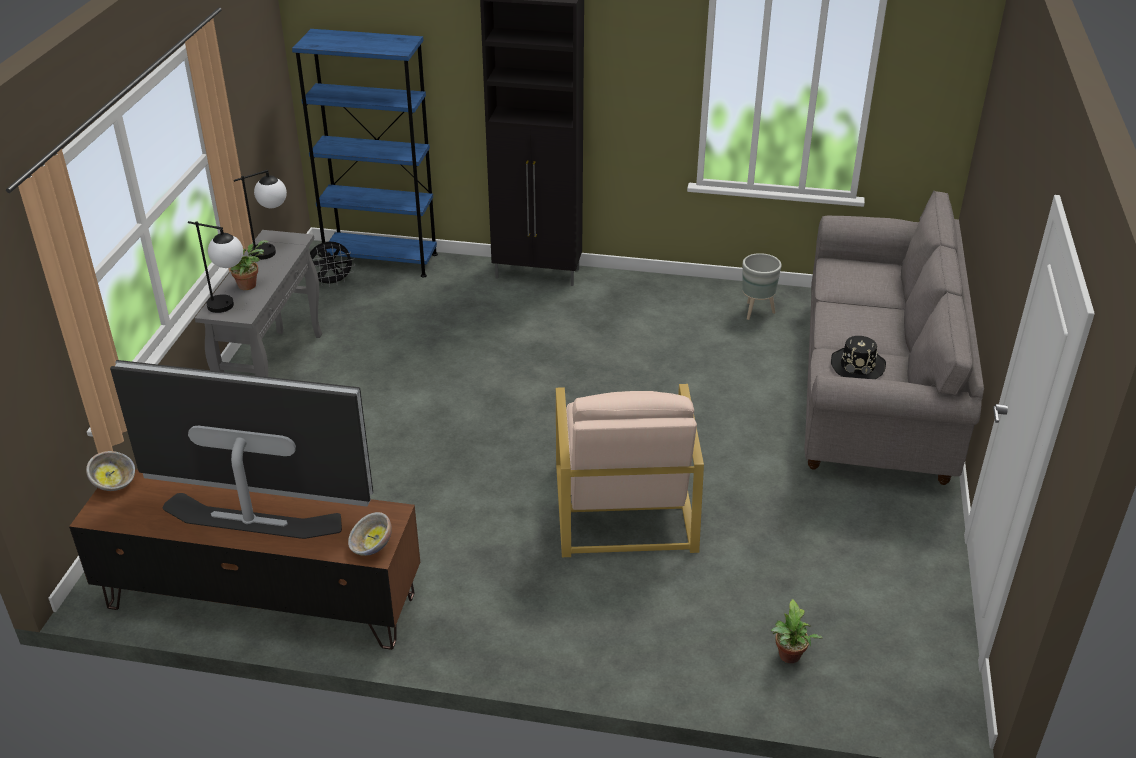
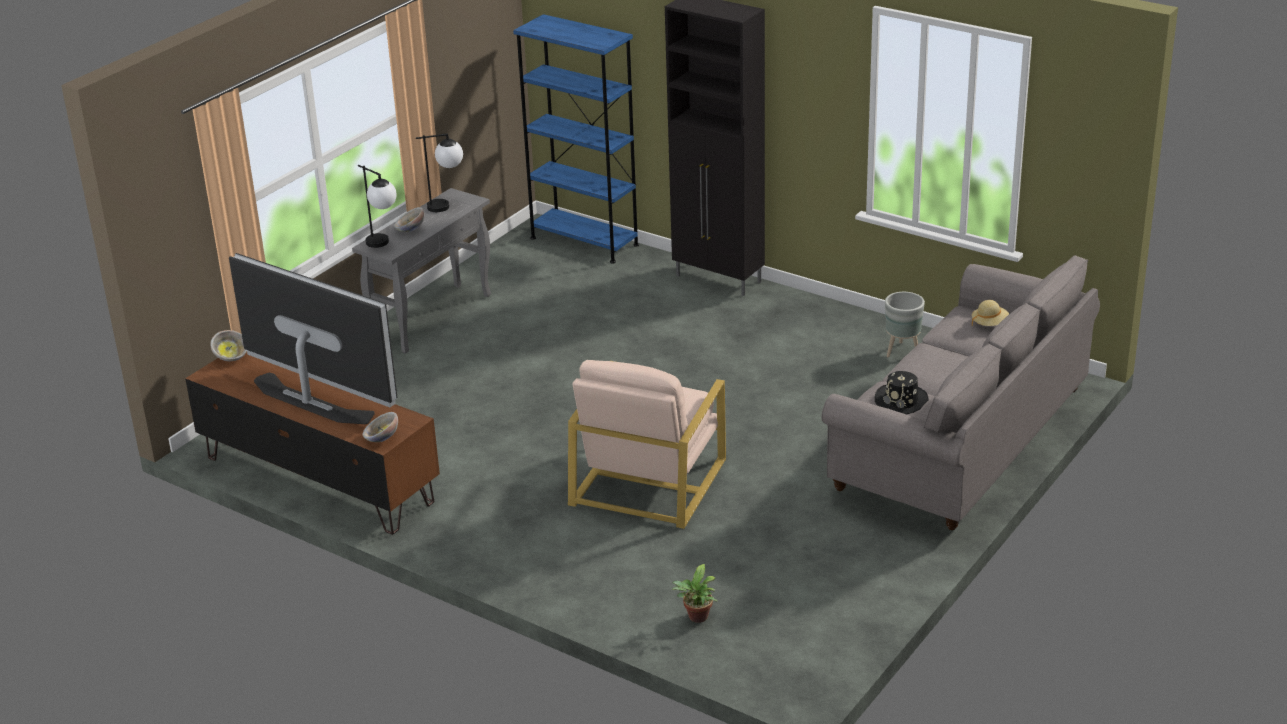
camera: 25 degrees right, 5 degrees down
(249, 284) = (410, 230): potted plant -> bowl
(332, 283) = (528, 253): black fan -> none
(866, 270) = (989, 324): none -> beige hat

